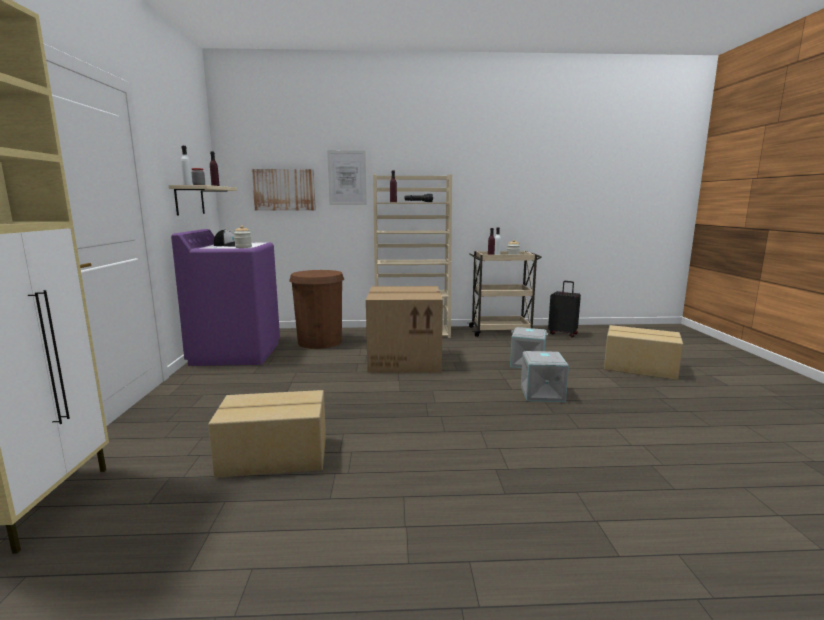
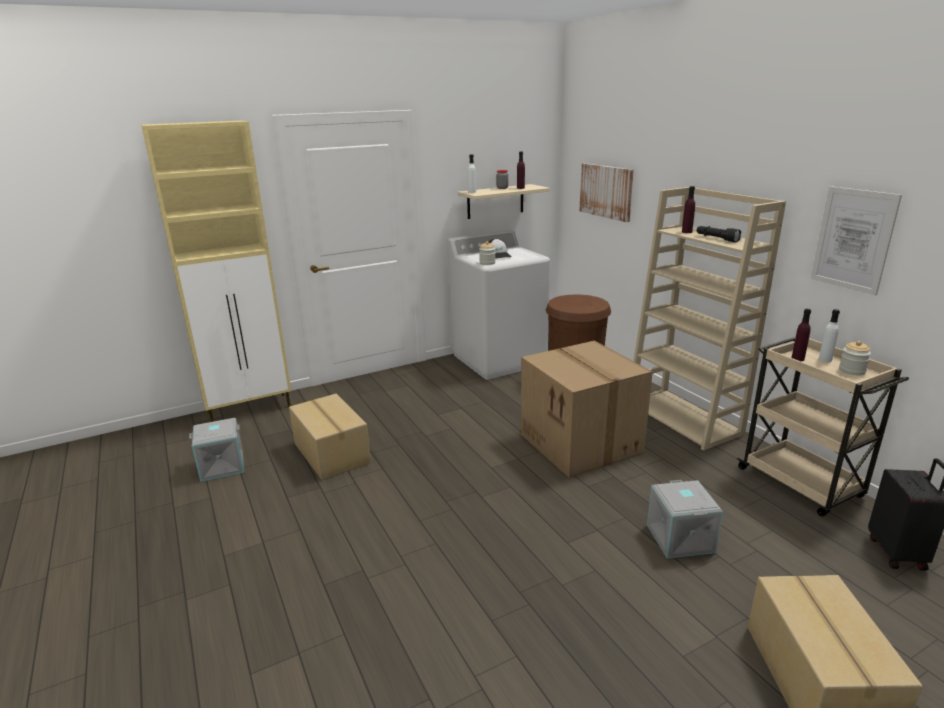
camera: 65 degrees right, 10 degrees up
(236, 353) = (499, 359): purple washing machine -> white washing machine
(347, 178) = (664, 185): picture -> picture (853, 239)
(541, 393) = (576, 570): grey storage box -> grey storage box (222, 465)

